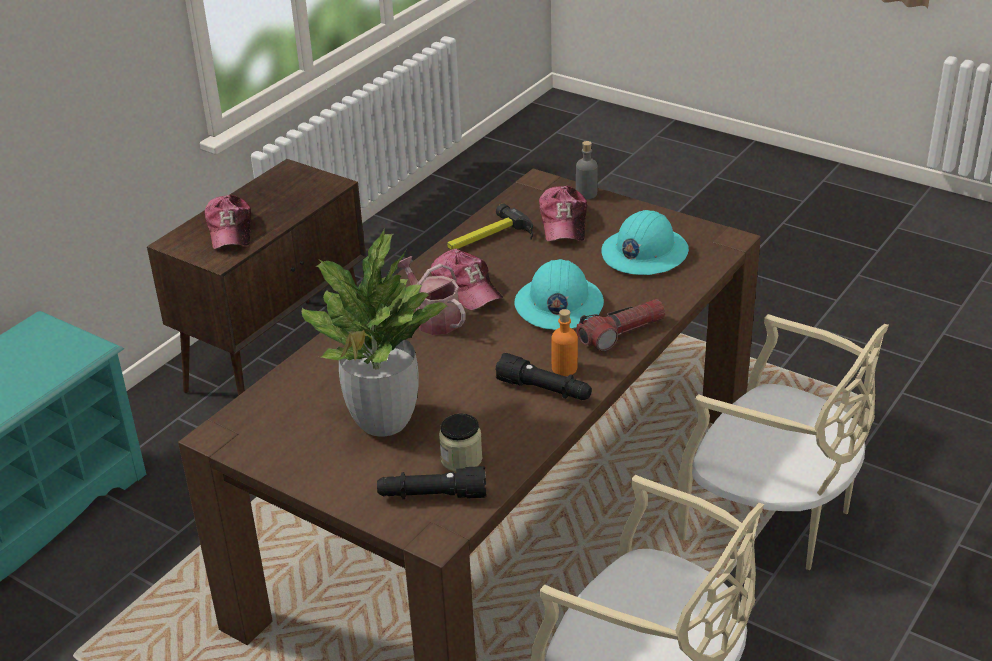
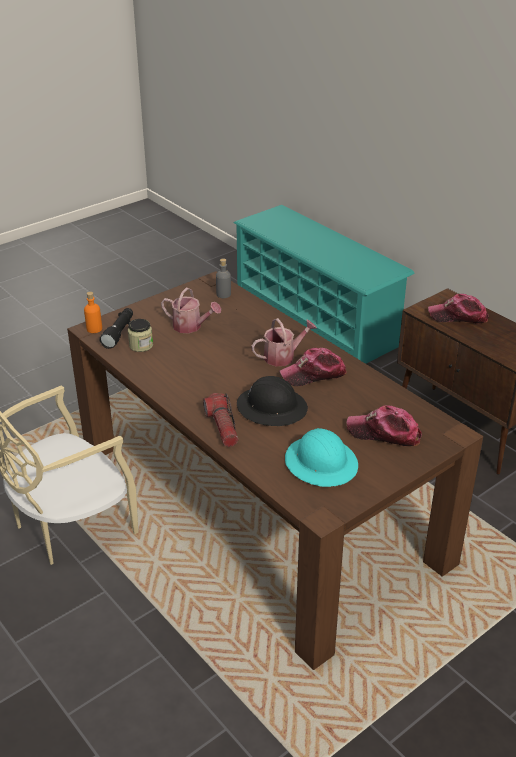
camera: 105 degrees right, 0 degrees up
(383, 421) = (191, 327): potted plant -> watering can
(489, 239) = (374, 394): hammer -> none
(544, 390) = (182, 384): black flashlight -> none
(558, 305) = (272, 407): turquoise hard hat -> black hard hat
(564, 368) = (199, 395): orange bottle -> orange bottle (94, 329)
(586, 194) = (428, 455): grey bottle -> grey bottle (223, 294)
(772, 519) = (184, 642): beige chair -> none

